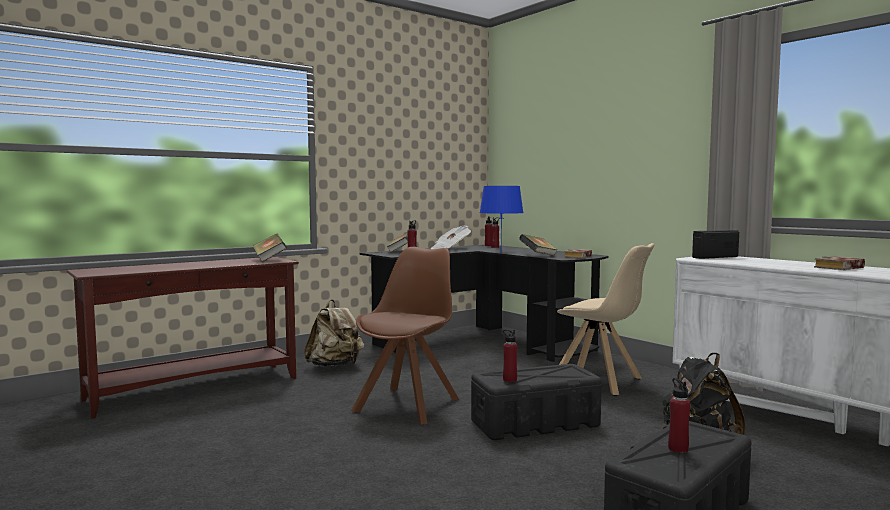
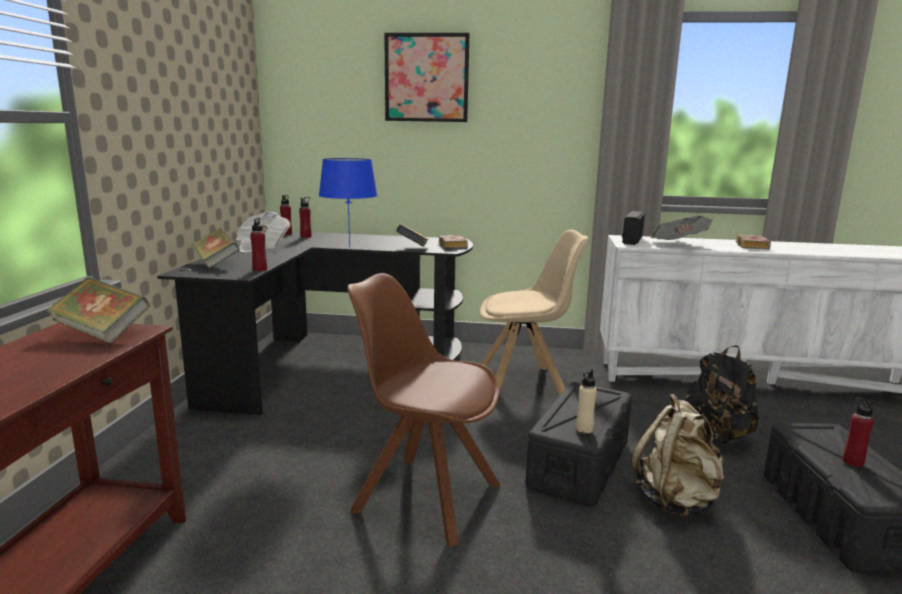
camera: 45 degrees left, 10 degrees up
(335, 366) = (207, 471): beige backpack -> beige backpack (676, 501)
(408, 405) = (425, 497): brown chair -> brown chair turned 45 degrees counterclockwise
(509, 380) = (584, 429): red bottle -> beige bottle
(584, 122) = (426, 78): none -> picture
(750, 261) = (678, 244): none -> newspaper

